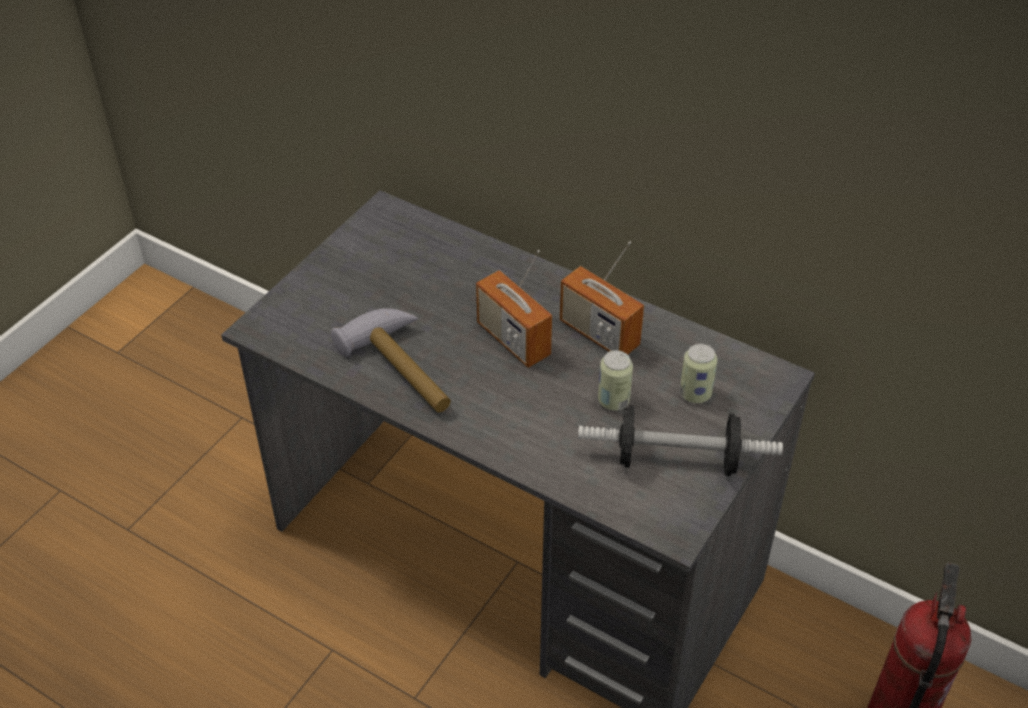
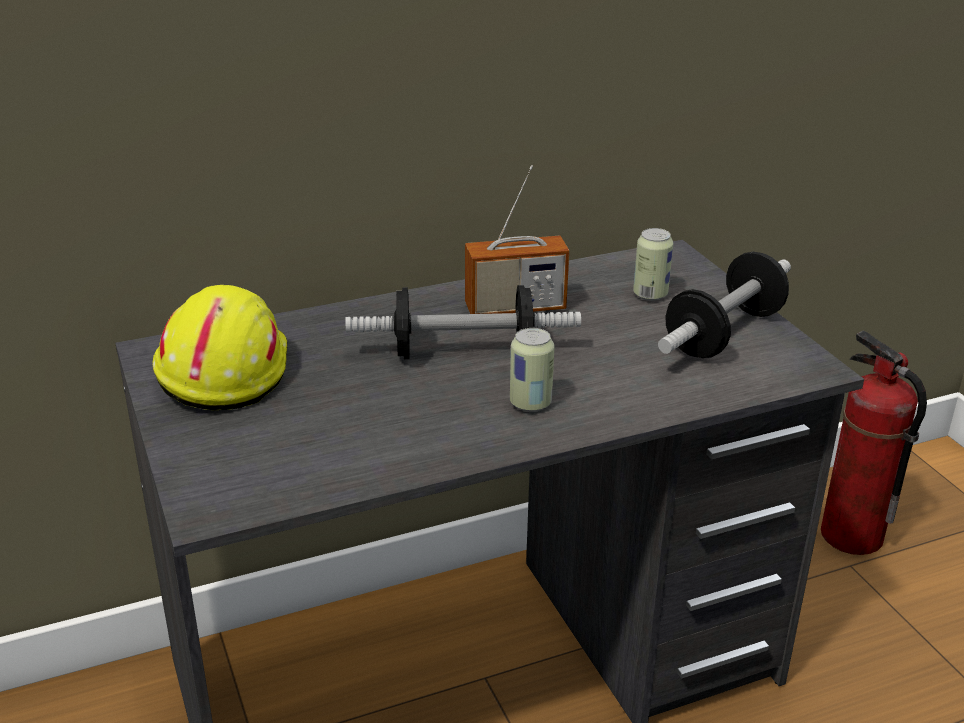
camera: 55 degrees left, 15 degrees down
(390, 250) = (222, 370): none -> yellow hard hat
(405, 369) = (421, 431): hammer -> none
(513, 340) = (463, 352): radio -> dumbbell
(613, 401) = (614, 334): can -> can (530, 403)

